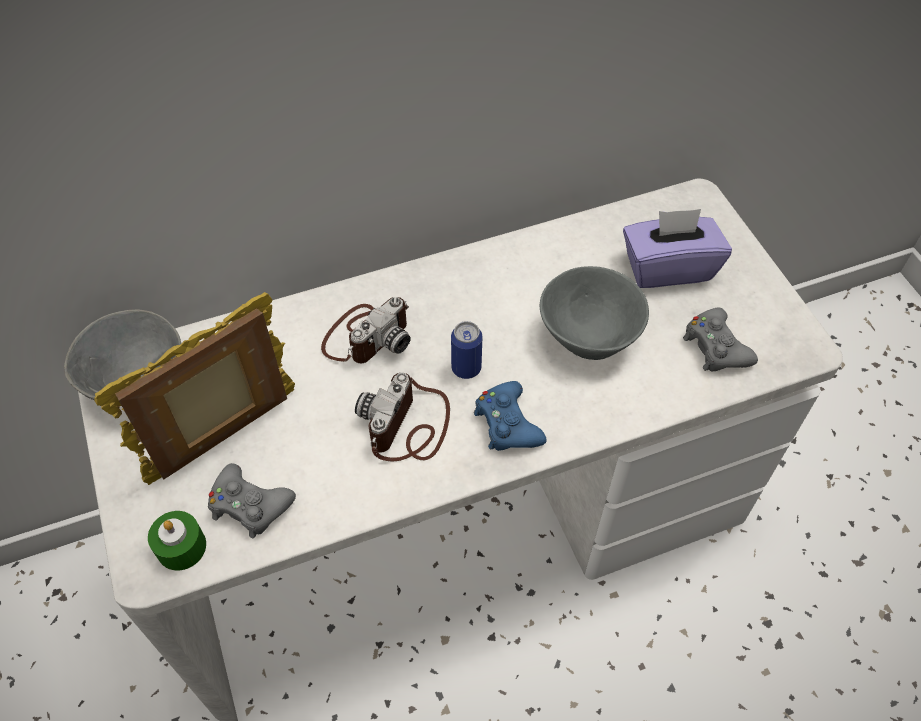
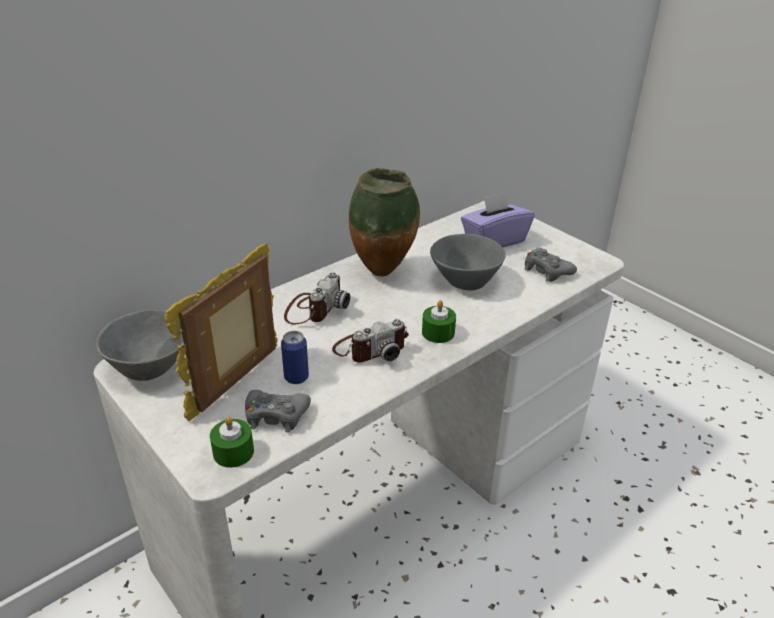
camera: 20 degrees left, 20 degrees down
(408, 426) = (370, 348): camera -> camera turned 120 degrees counterclockwise
(466, 368) = (393, 311): can -> can (296, 377)
(484, 294) = (384, 273): none -> vase
(507, 424) = (438, 332): blue game controller -> green candle

